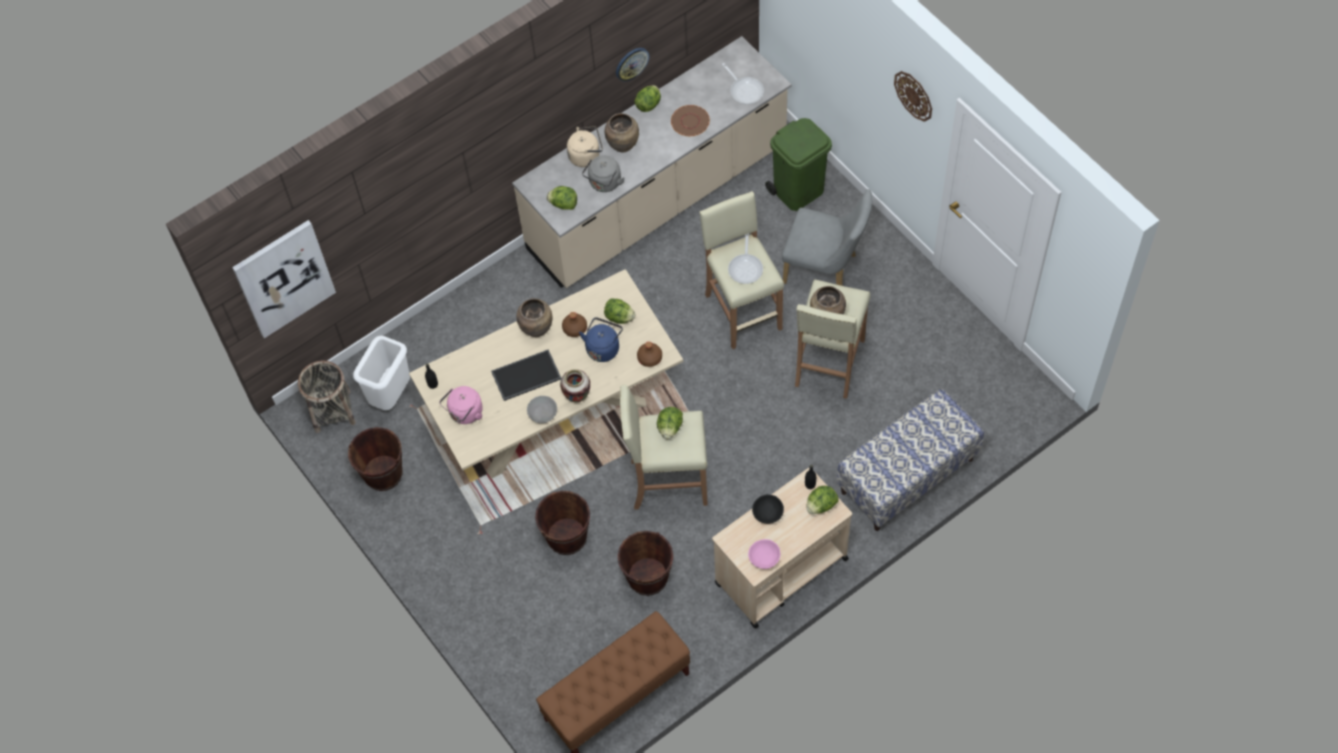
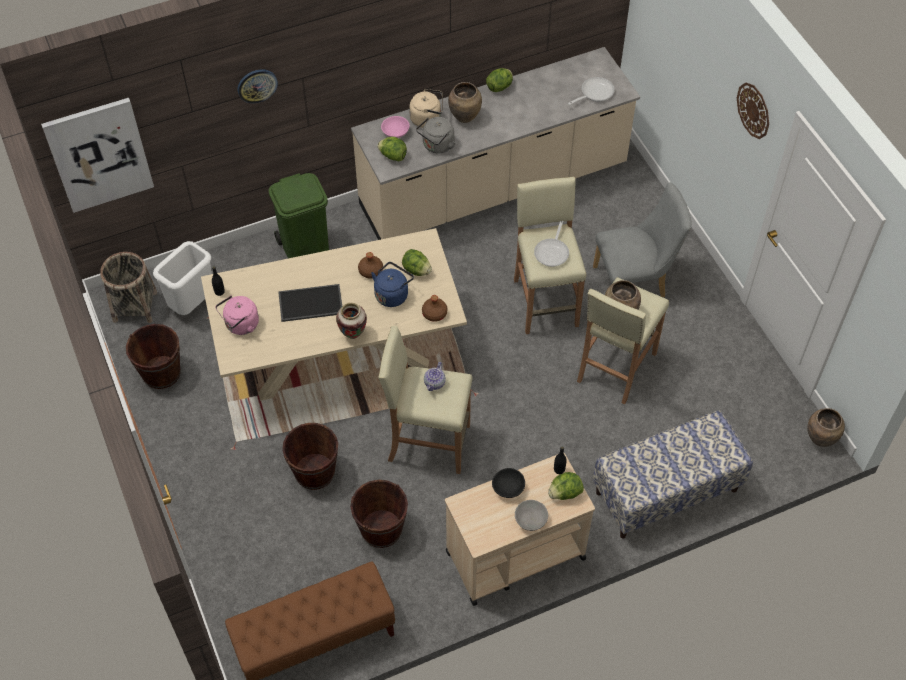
camera: 10 degrees right, 5 degrees down
(537, 329) = (334, 264): brown vase -> brown vase (820, 439)
(542, 414) = (314, 342): grey bowl -> grey bowl (530, 520)
(631, 63) = (489, 38): wall clock -> wall clock (257, 85)
(670, 428) = (435, 383): lettuce -> teapot
(690, 121) = (534, 109): brown plate -> none
(745, 90) = (594, 93): frying pan -> frying pan turned 105 degrees counterclockwise
(764, 558) = (492, 532): pink bowl -> pink bowl (395, 133)
(798, 190) = (628, 206): green trash can -> green trash can (305, 247)
(825, 269) = (635, 282): grey chair -> grey chair turned 45 degrees counterclockwise

